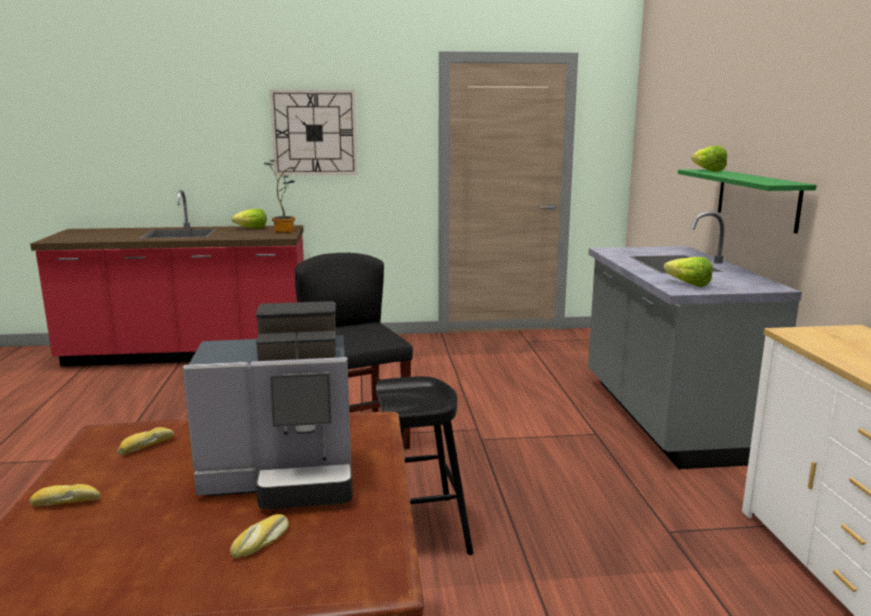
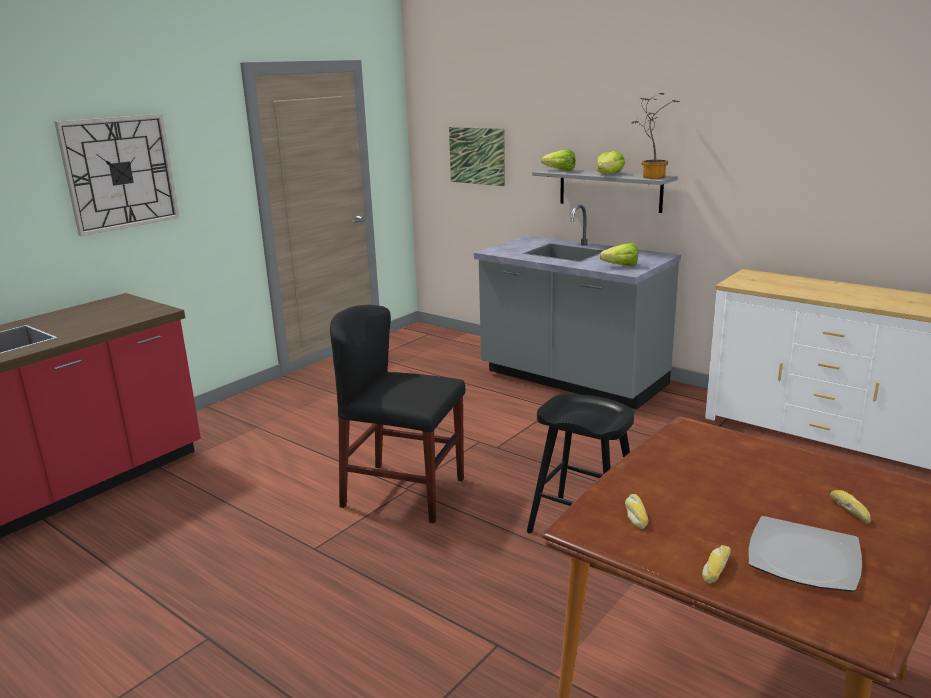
camera: 45 degrees left, 5 degrees up
(122, 538) = (802, 557): none -> plate
(252, 228) = (77, 312): lettuce -> lettuce (608, 174)
(284, 478) = (758, 480): coffee machine -> none
(285, 231) = (134, 304): potted plant -> potted plant (651, 176)
(669, 154) = (477, 156): none -> picture
(757, 199) = (610, 189): green shelf -> grey shelf

